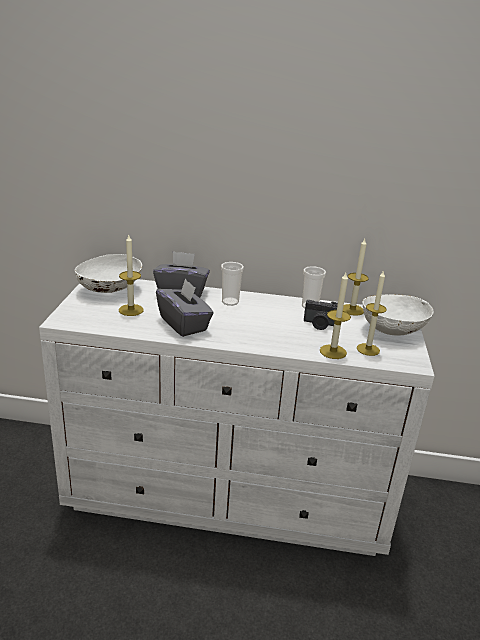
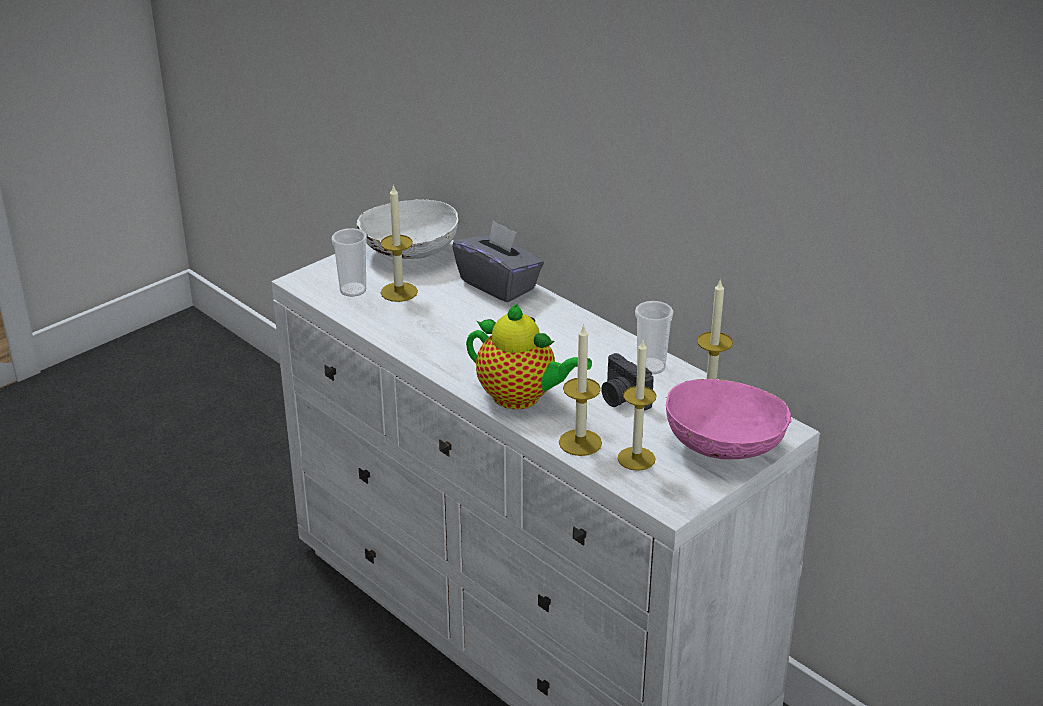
camera: 40 degrees right, 5 degrees up
(184, 324) = (438, 334): grey tissue box -> none
(230, 302) = (543, 322): cup -> cup (353, 290)
(273, 341) = (521, 398): none -> teapot
(392, 329) = (724, 445): white bowl -> pink bowl

